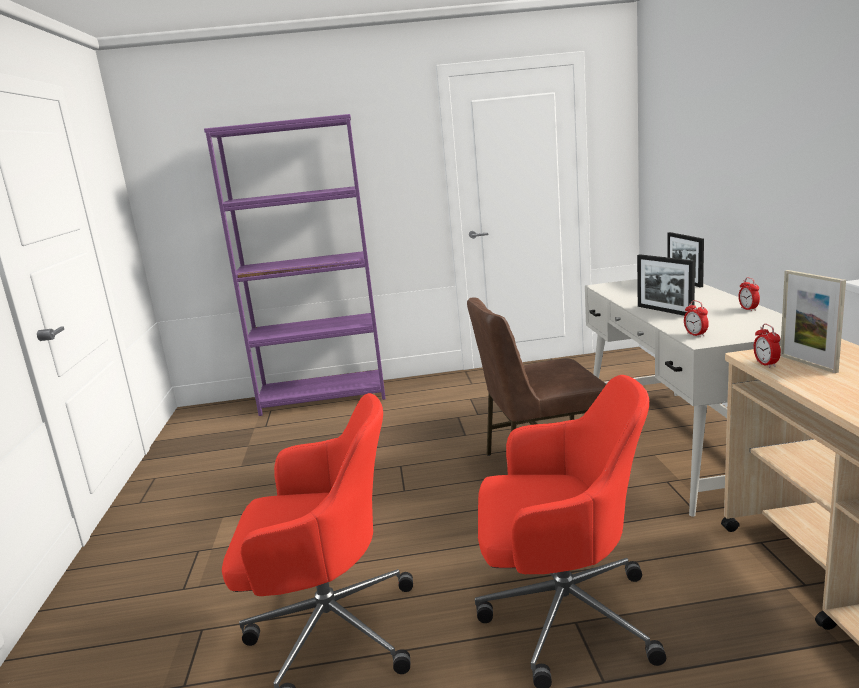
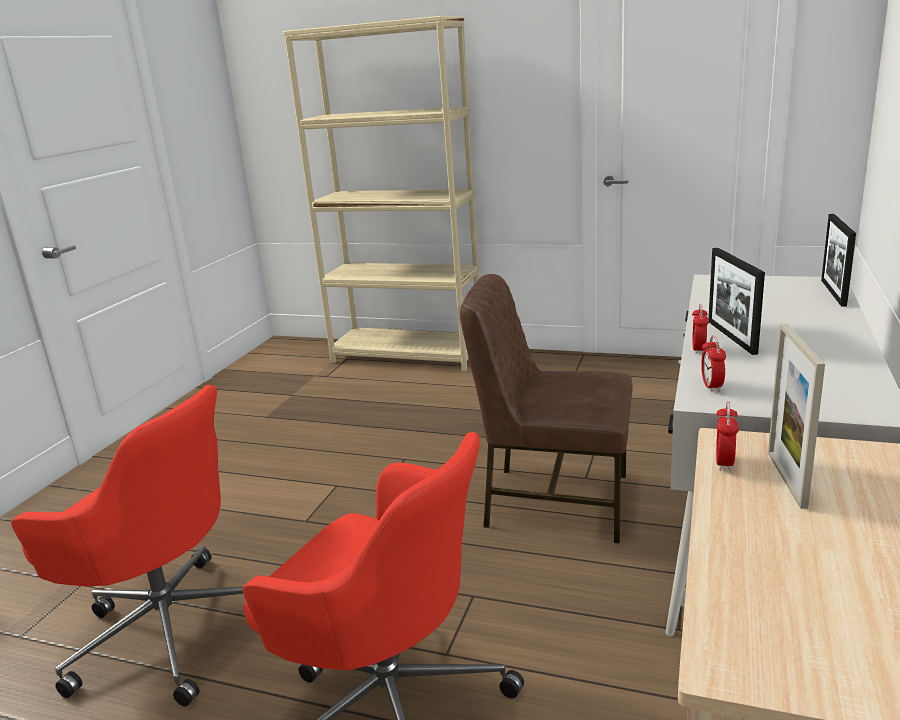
camera: 25 degrees right, 5 degrees up
(324, 398) = (407, 355): purple bookcase -> beige bookcase
(748, 309) = (853, 359): alarm clock -> alarm clock (698, 350)

